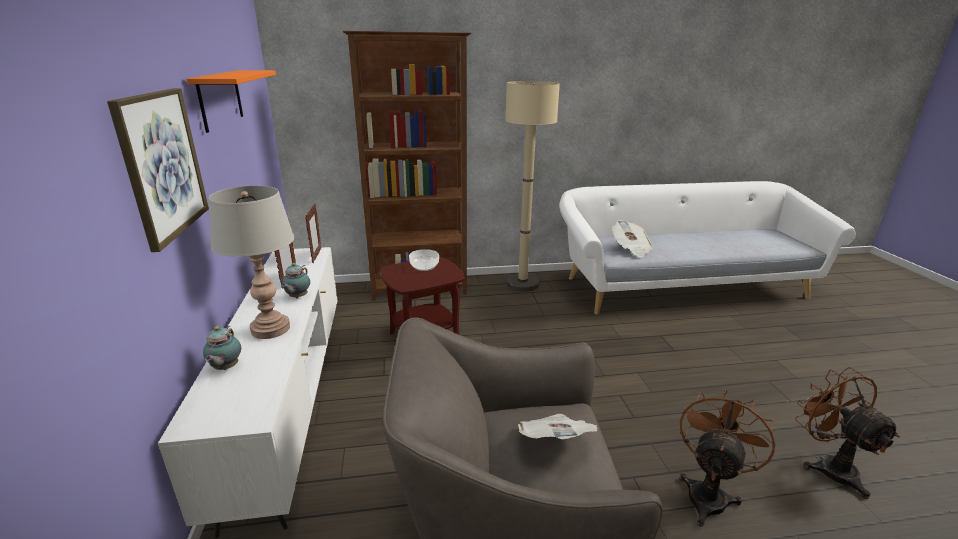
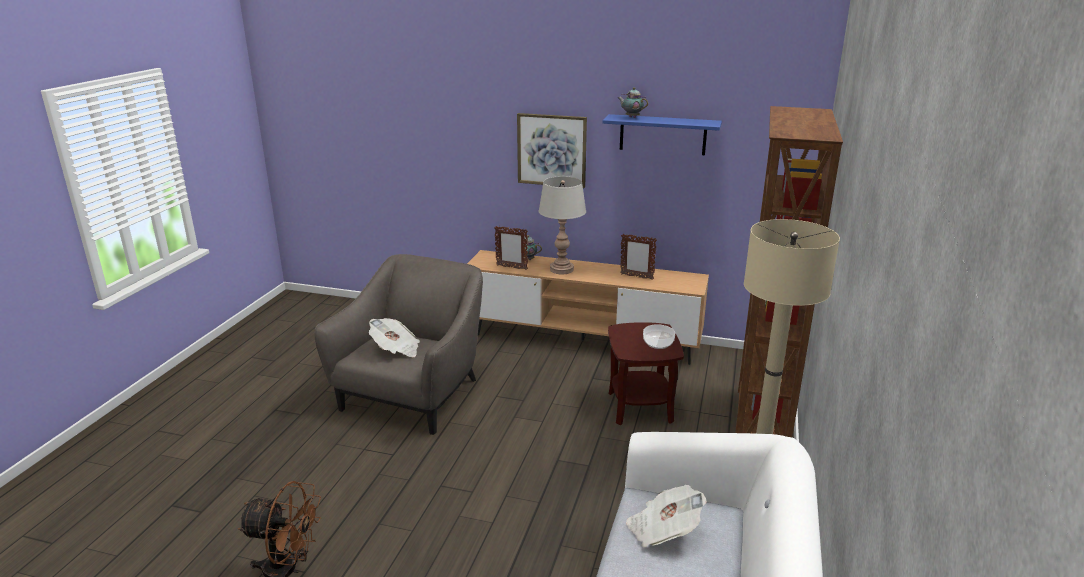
camera: 115 degrees right, 0 degrees up
(220, 99) = (662, 134): orange shelf -> blue shelf
(290, 403) = (582, 341): white tv stand -> brown tv stand
(297, 297) = (602, 278): teapot -> teapot (631, 117)
(316, 256) = (682, 288): picture frame -> picture frame (511, 267)
(708, 493) = (347, 481): brown fan -> none

